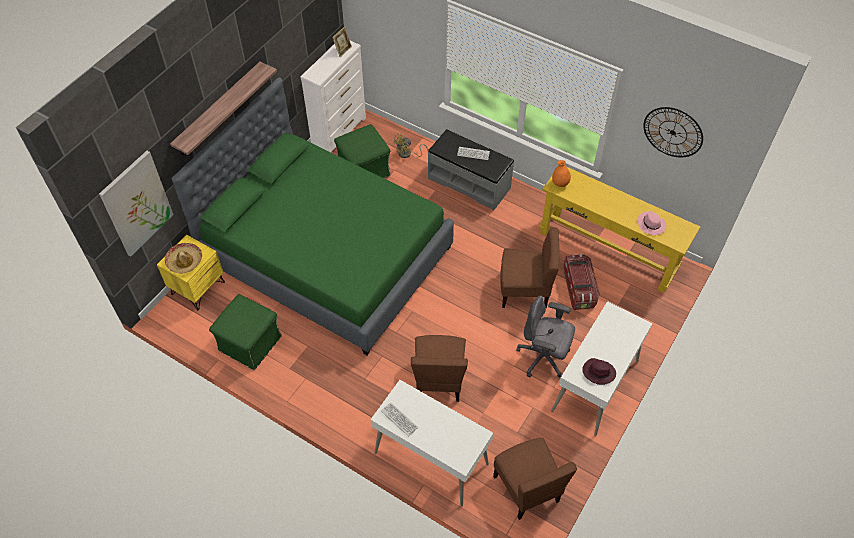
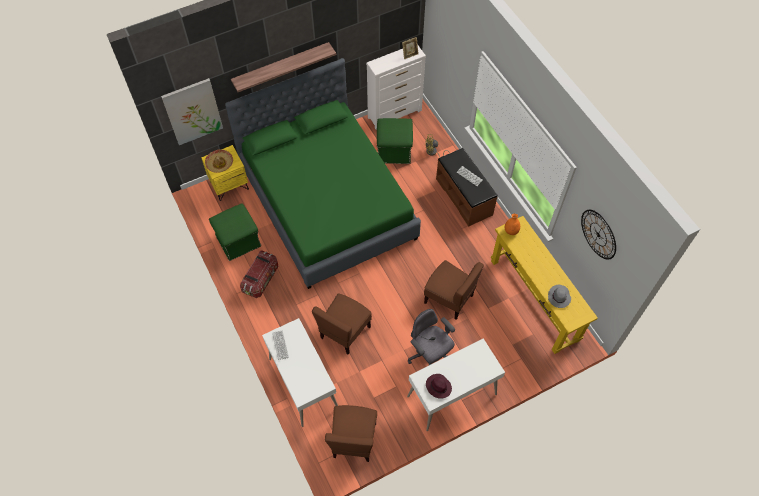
camera: 30 degrees right, 5 degrees up
(469, 183) = (464, 196): grey bench -> brown bench
(579, 288) = (491, 317): storage box -> storage box (261, 279)
(651, 225) = (559, 297): pink hat -> grey hat

